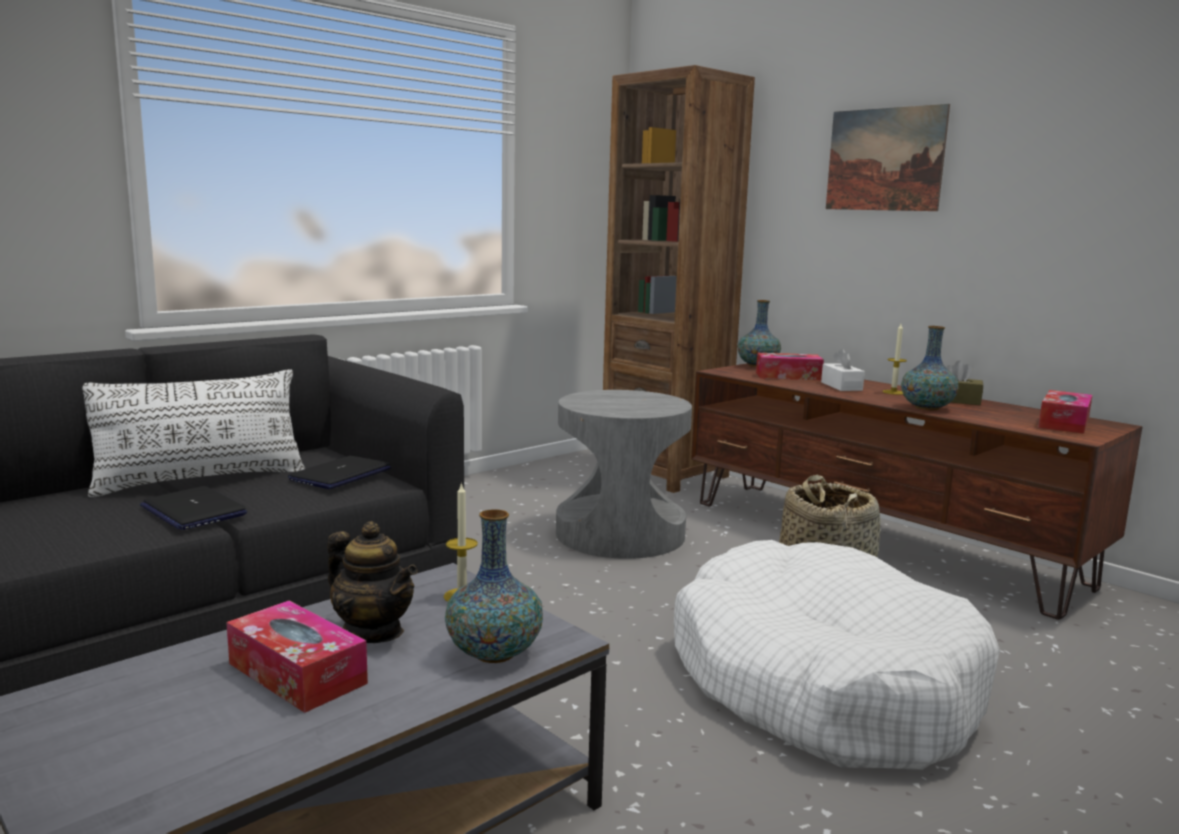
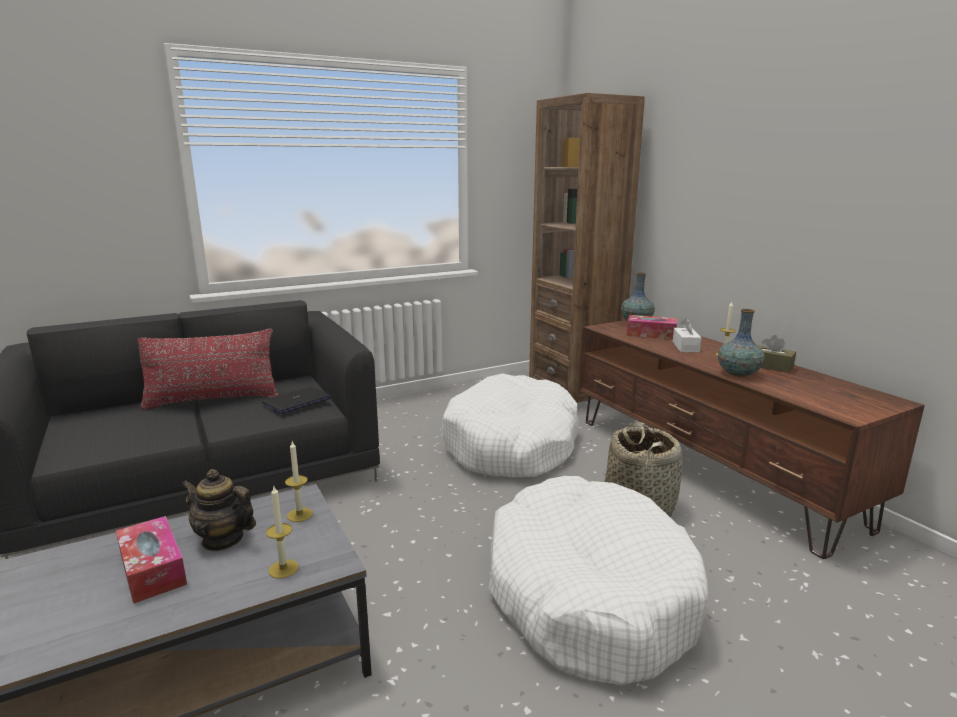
camera: 15 degrees right, 5 degrees up
(193, 510) = (190, 425): laptop -> none
(201, 480) = (213, 400): white pillow -> red pillow
(373, 632) = (222, 540): teapot -> teapot turned 150 degrees clockwise
(494, 653) = (283, 569): vase -> candle
(619, 534) = (511, 445): grey side table -> white dog bed
(884, 159) = (735, 164): picture -> none
(1064, 423) = (849, 397): tissue box -> none

